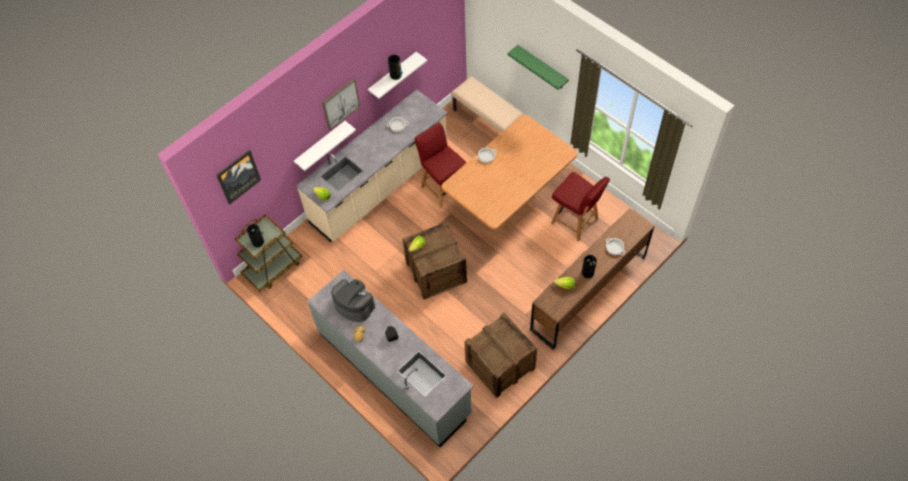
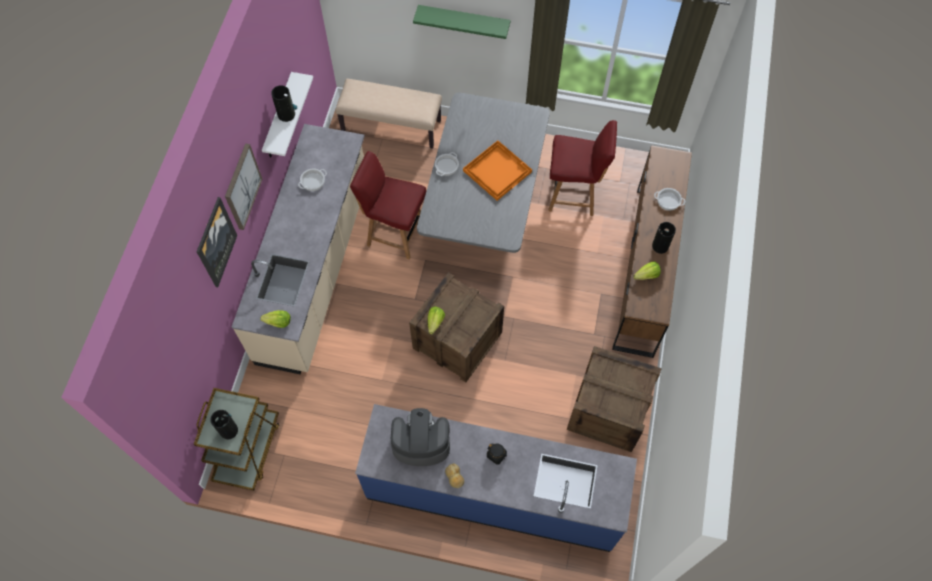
camera: 35 degrees left, 5 degrees up
(238, 176) = (171, 359): picture -> picture (215, 242)
(321, 146) = (238, 257): white shelf -> none
(394, 372) = (493, 493): grey counter -> blue counter
(508, 202) = (483, 210): brown dining table -> grey dining table
(516, 174) = (497, 170): none -> orange tray

